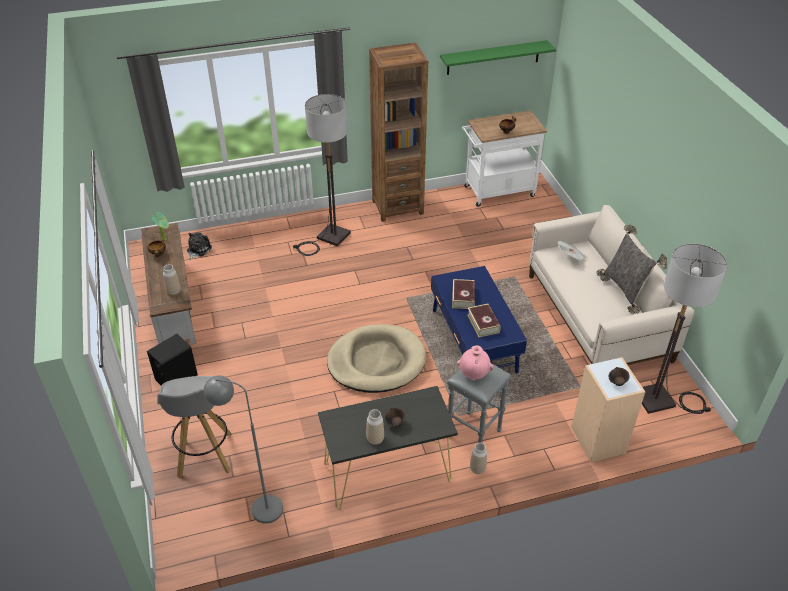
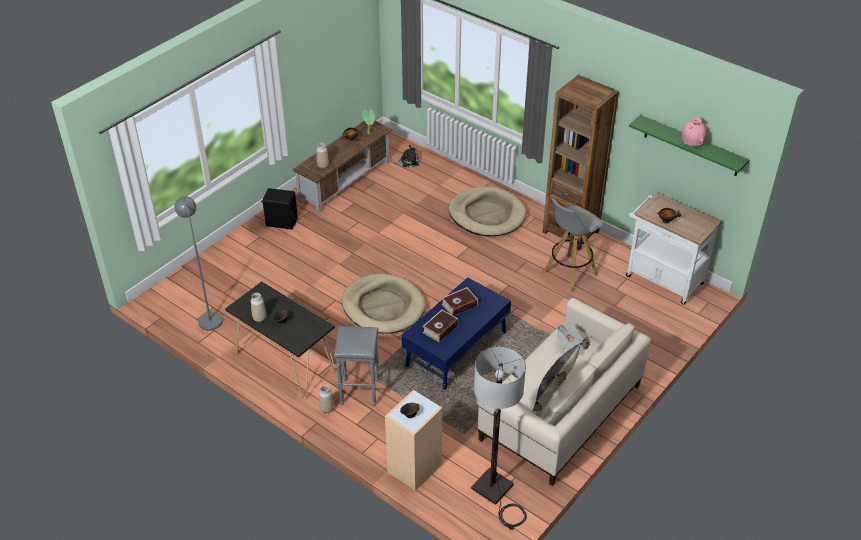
camera: 55 degrees right, 0 degrees up
(204, 456) = (229, 271): grey stool -> grey stool (569, 273)
(326, 240) = (487, 215): floor lamp -> beige dog bed
(474, 375) = (352, 335): pink vase -> pink vase (692, 145)

